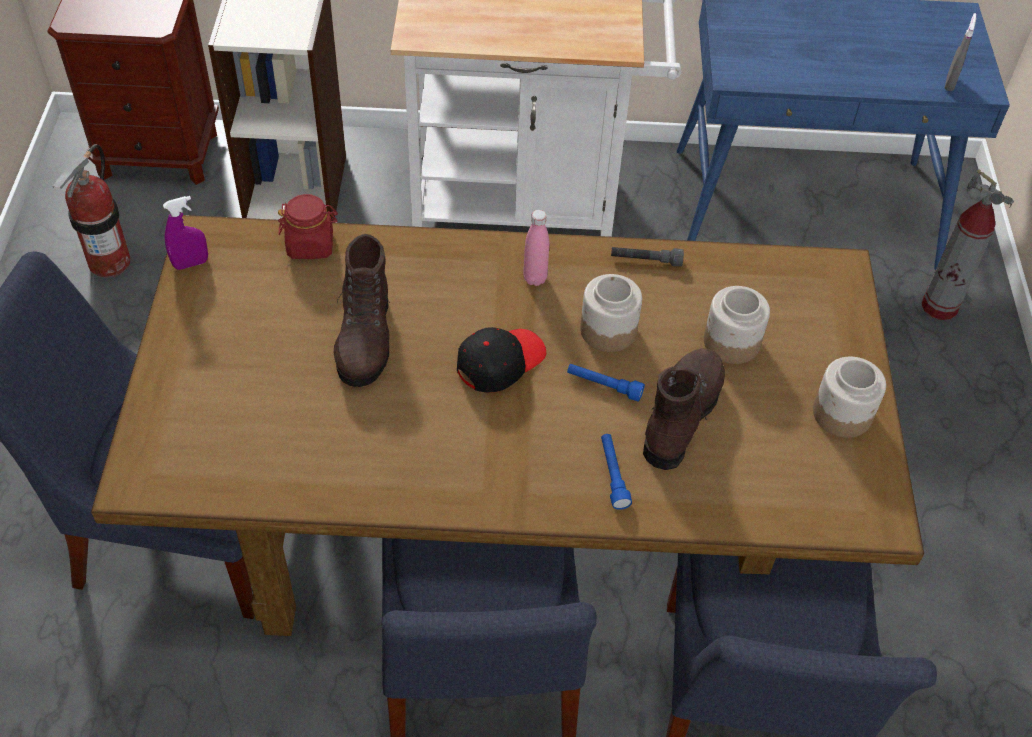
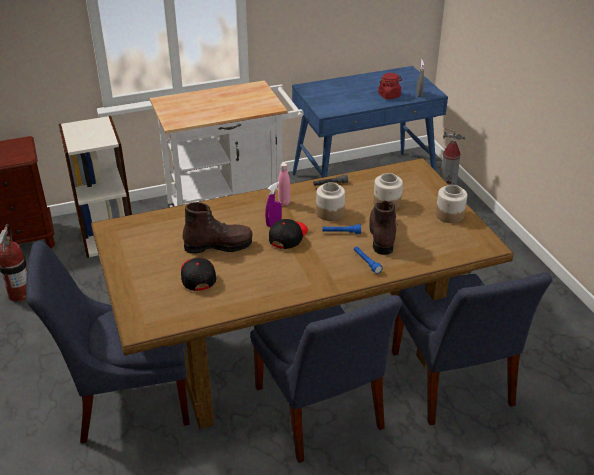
camera: 20 degrees left, 15 degrees down
(191, 263) = (111, 239): purple spray bottle -> purple spray bottle (273, 223)
(291, 399) = (197, 276): none -> black cap
(311, 245) = (167, 217): red jar -> red jar (389, 95)
(365, 340) = (218, 245): brown boot -> brown boot turned 75 degrees counterclockwise

